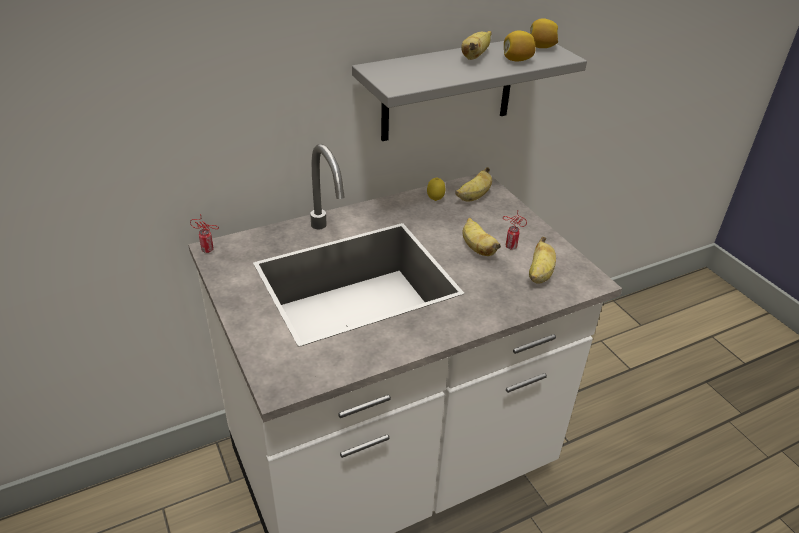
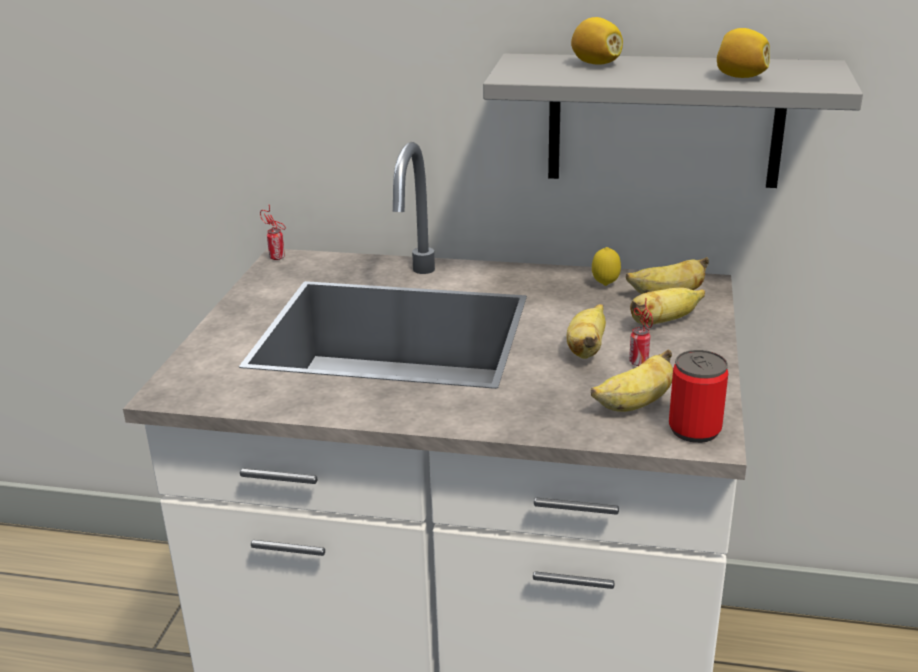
camera: 40 degrees right, 10 degrees down
(475, 56) = (684, 66): banana -> banana (663, 322)
(541, 47) = (812, 71): lemon -> lemon (596, 64)
(581, 277) = (694, 429): none -> can

